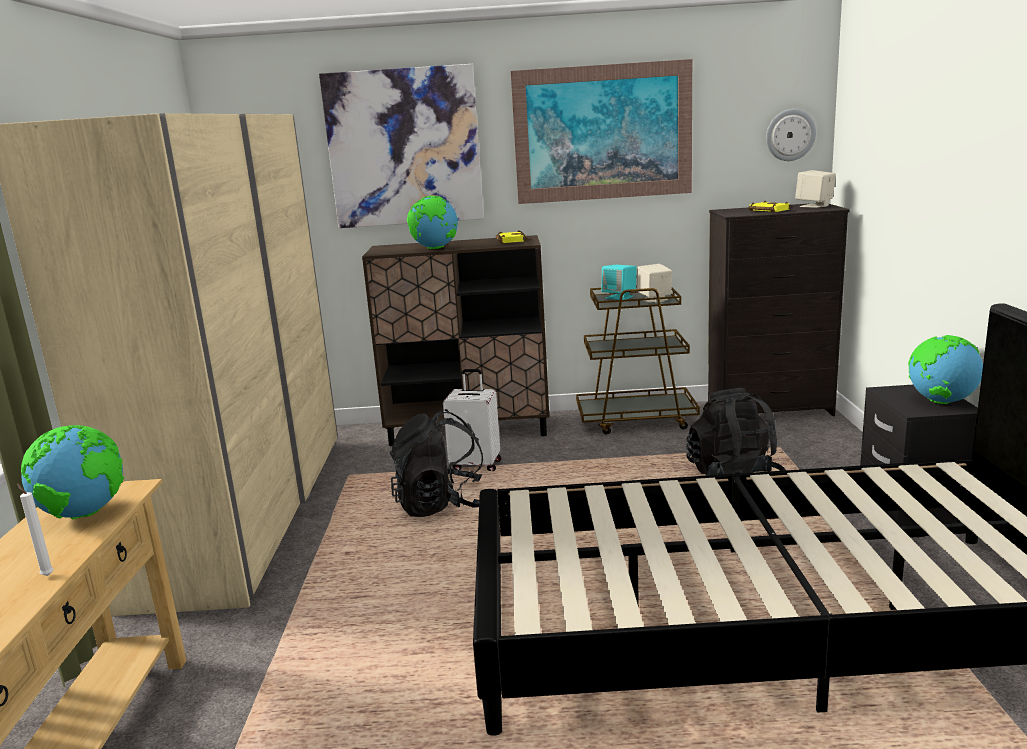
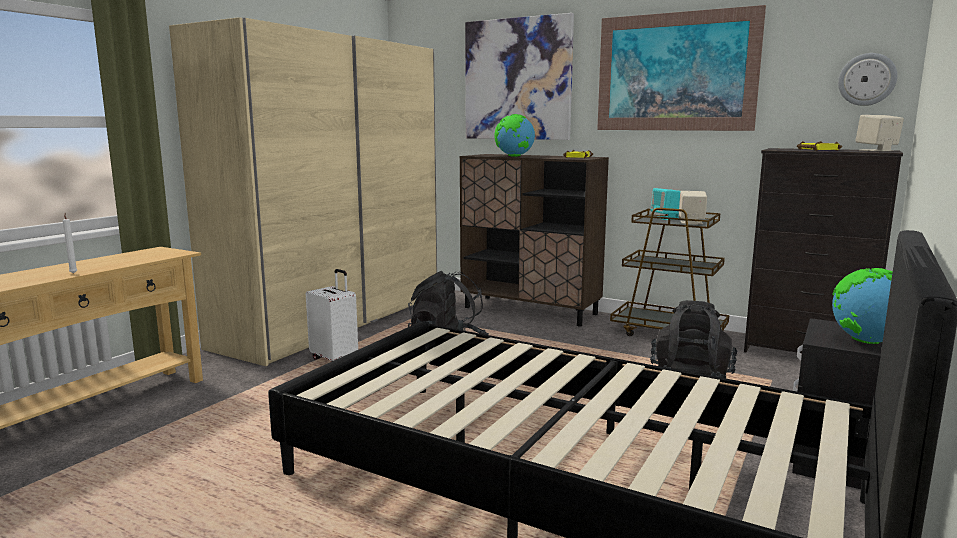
camera: 30 degrees right, 5 degrees down
(85, 514) = (140, 257): globe -> none
(476, 465) = (504, 331): white suitcase -> white suitcase (335, 359)

